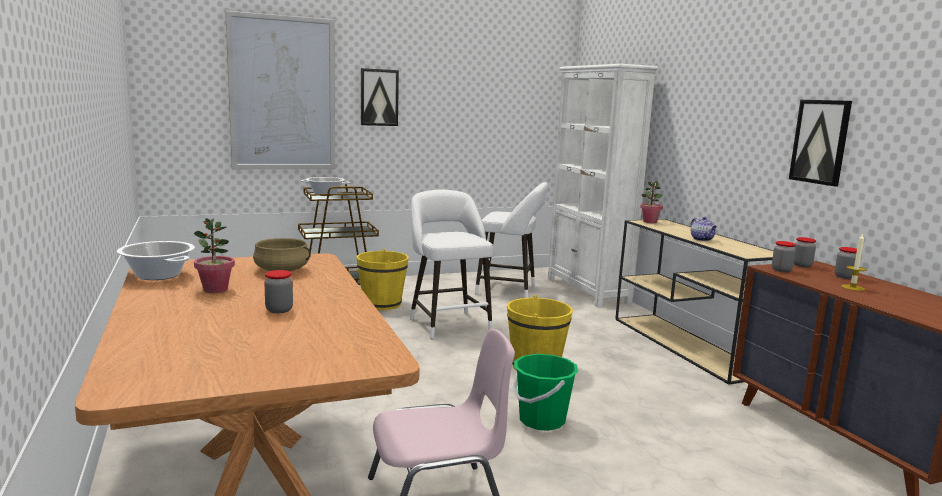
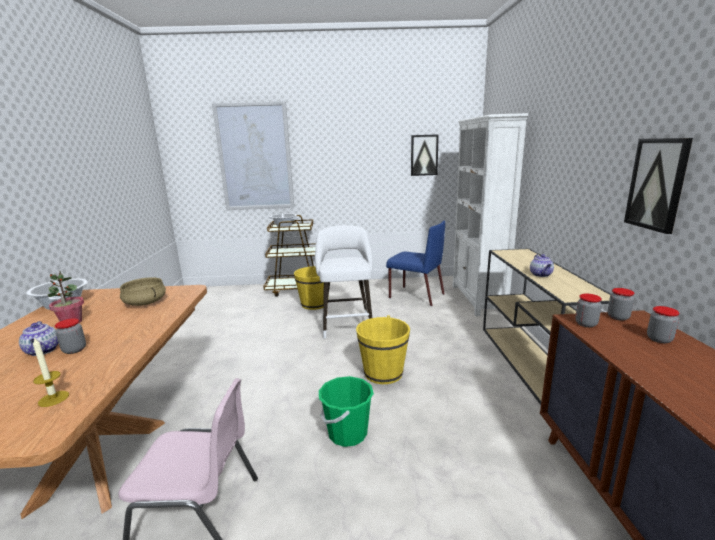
camera: 20 degrees right, 5 degrees up
(237, 313) = (43, 351): none -> teapot
(379, 97) = (322, 155): picture -> picture (424, 155)
(510, 290) = (415, 296): white stool -> blue chair
(649, 222) = (510, 252): potted plant -> none
(852, 287) = (655, 359): candle -> candle (53, 398)

